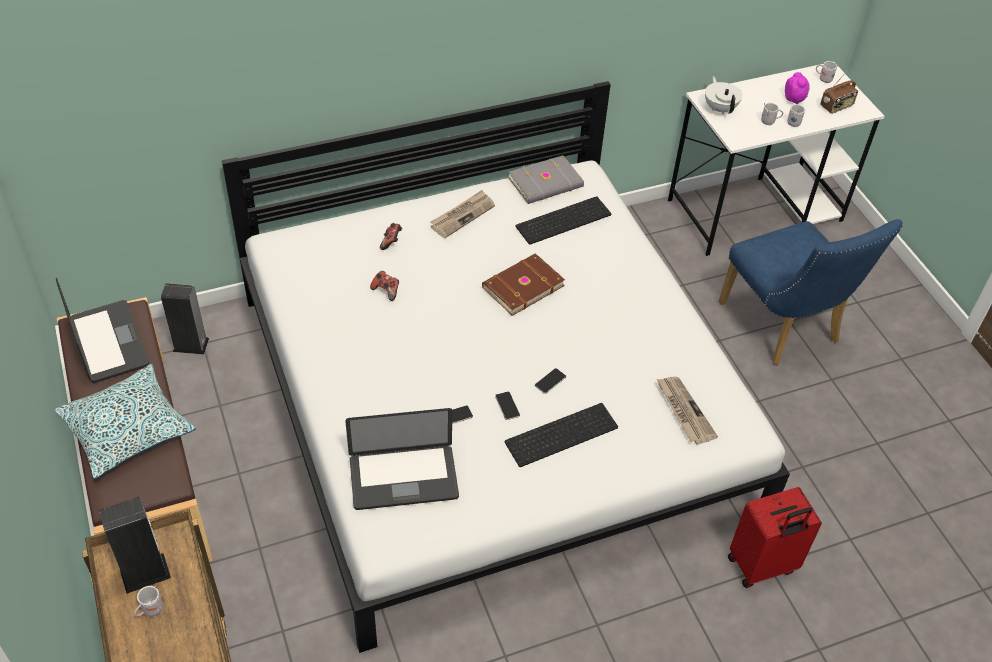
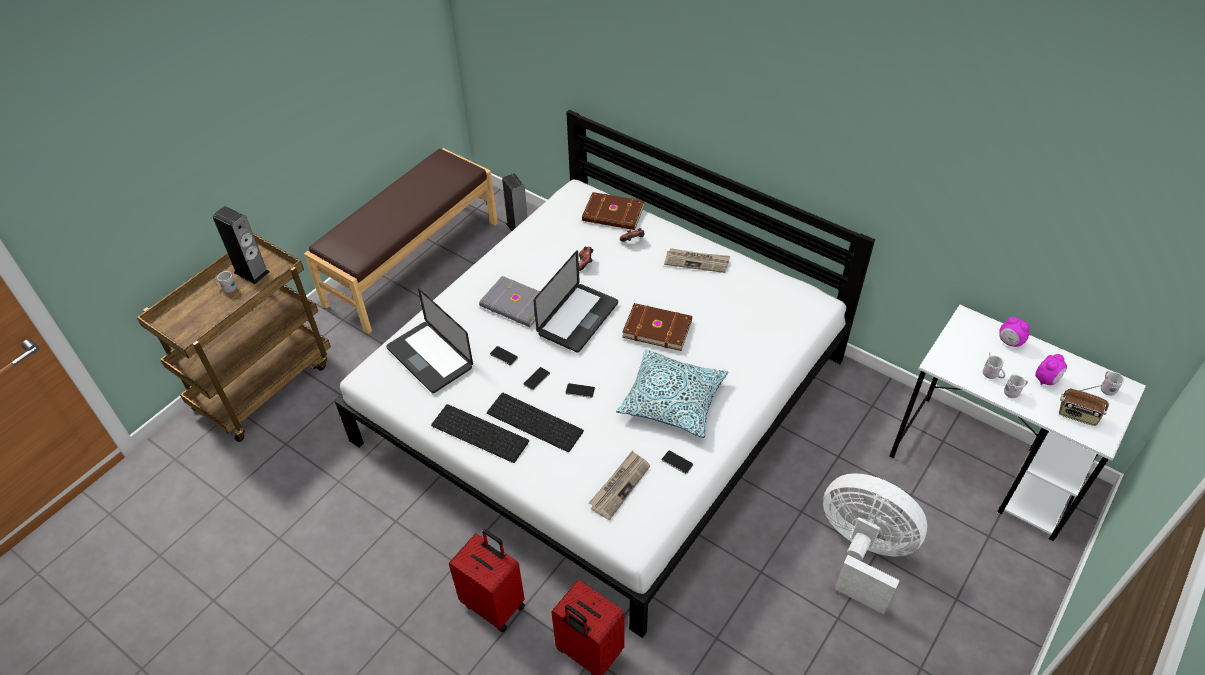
camera: 60 degrees right, 0 degrees up
(109, 342) = (438, 176): laptop -> laptop (578, 319)
(127, 429) = (381, 221): pillow -> pillow (672, 400)
(339, 236) = (613, 214): none -> brown book
(546, 183) = (781, 288): grey book -> grey book (515, 305)
(563, 219) = (751, 316): keyboard -> keyboard (481, 432)
(665, 615) = (494, 604): none -> red suitcase
(686, 358) = (677, 462): none -> phone
(720, 108) = (966, 335): white teapot -> none
(745, 93) = (1009, 342): none -> alarm clock
(784, 328) = (862, 553): blue chair -> white fan

